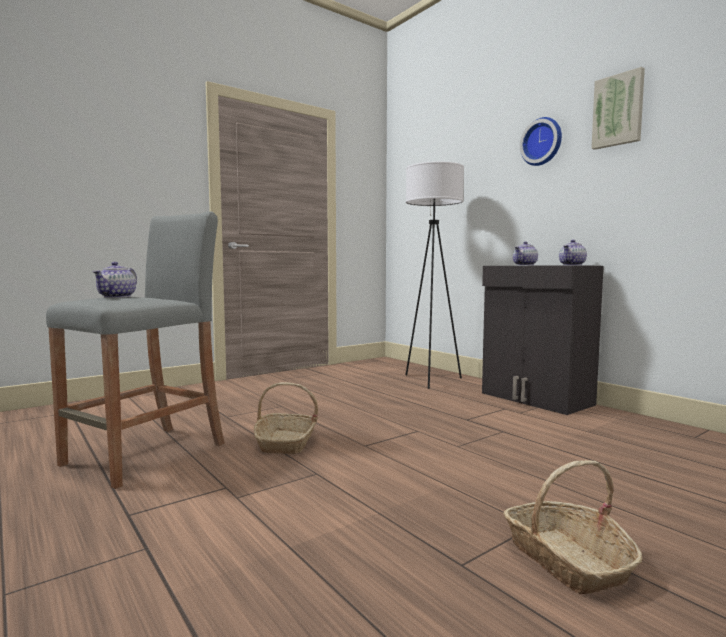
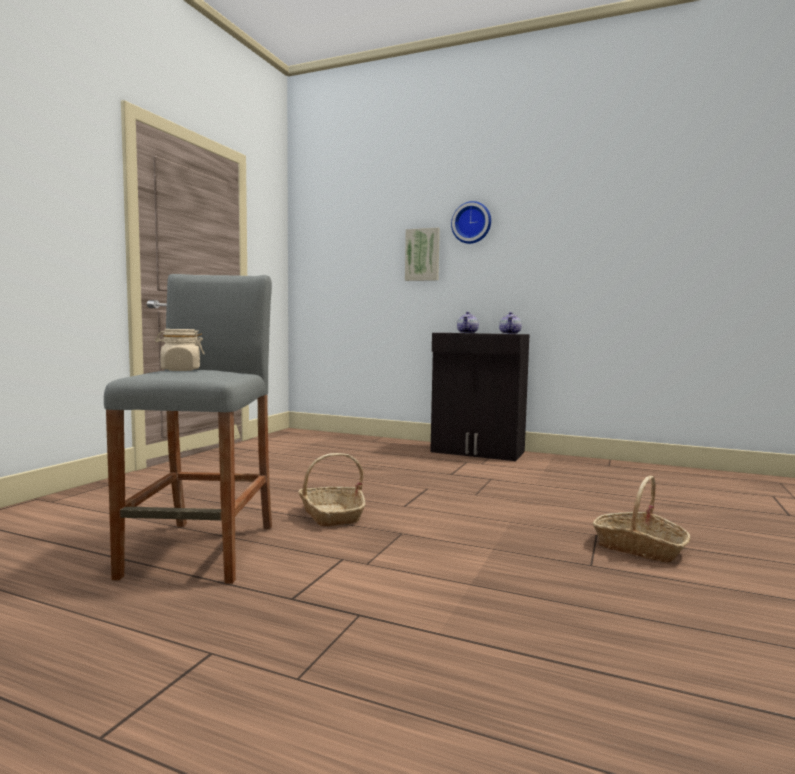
camera: 30 degrees left, 0 degrees up
(117, 297) = (180, 370): teapot -> beige jar
(431, 380) = (371, 446): white floor lamp -> none
(618, 110) = (539, 207): picture -> picture (422, 255)

